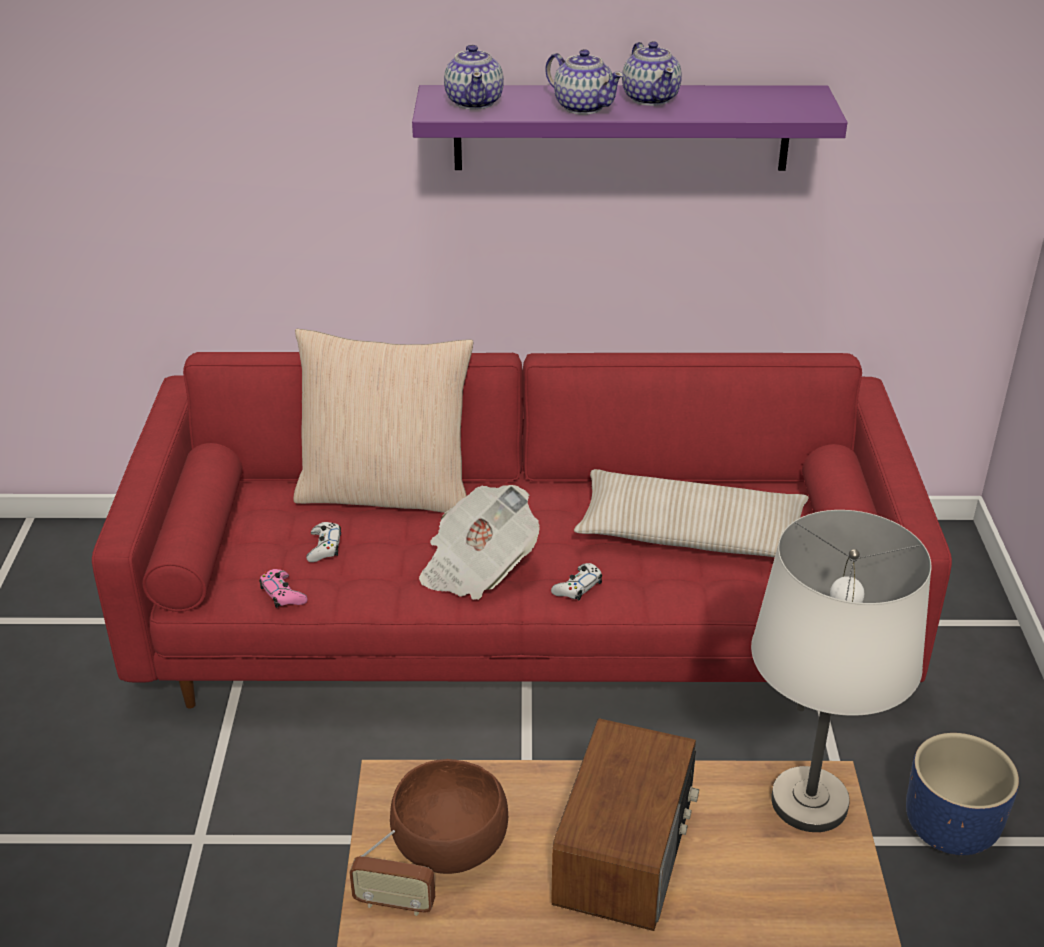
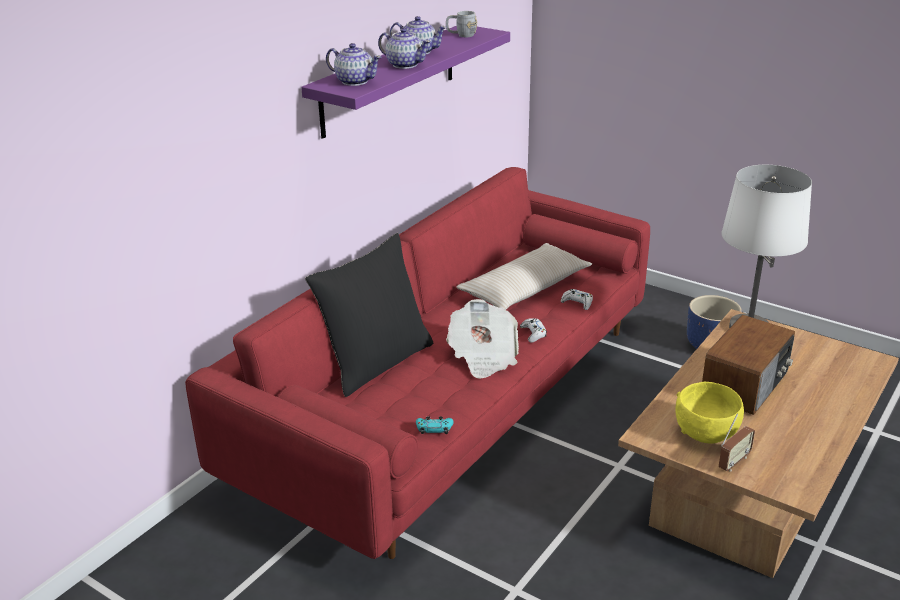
camera: 55 degrees left, 5 degrees down
(283, 594) = (434, 429): pink game controller -> turquoise game controller
(324, 547) = (406, 399): white game controller -> white game controller (577, 303)
(386, 492) = (376, 362): beige pillow -> black pillow
(451, 846) = (706, 432): brown bowl -> yellow bowl
(583, 107) = (404, 64): teapot -> teapot turned 45 degrees clockwise
(626, 852) = (746, 384): radio -> radio turned 75 degrees clockwise
(770, 100) = (461, 35): none -> grey mug

